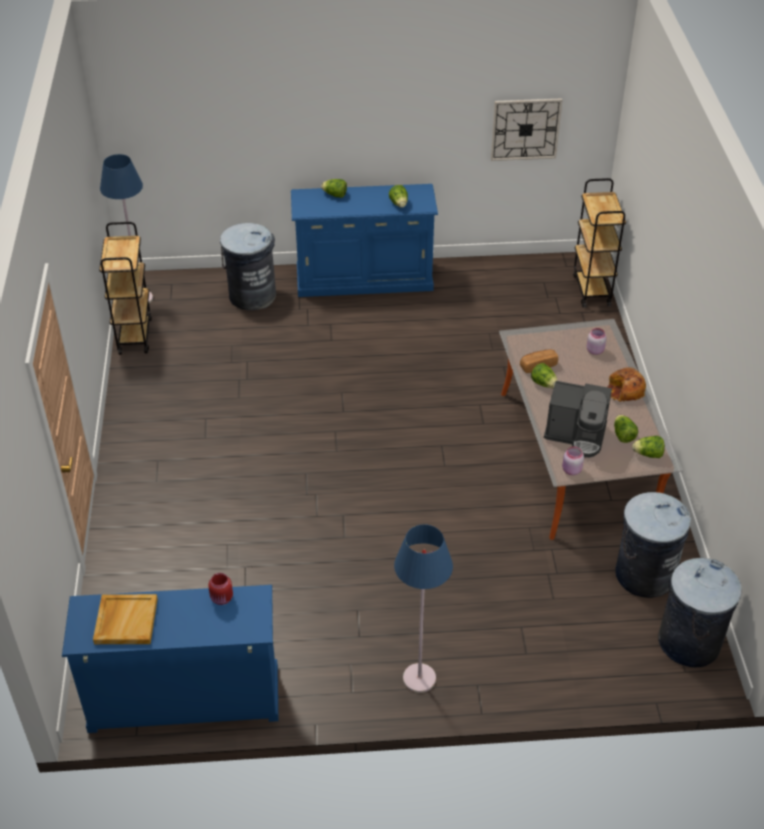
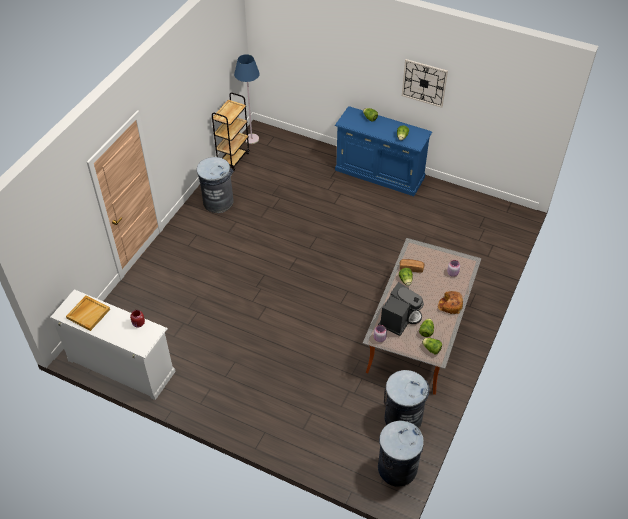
camera: 30 degrees right, 5 degrees up
(184, 698) = (121, 366): blue cabinet -> white cabinet
(252, 295) = (311, 159): grey trash can -> grey trash can (218, 202)
(419, 678) = (238, 414): blue floor lamp -> none
(525, 129) = (495, 118): wall clock -> wall clock (424, 83)
(576, 435) = (399, 319): coffee machine -> coffee machine turned 105 degrees counterclockwise
(592, 291) = (510, 234): brown cart -> none

